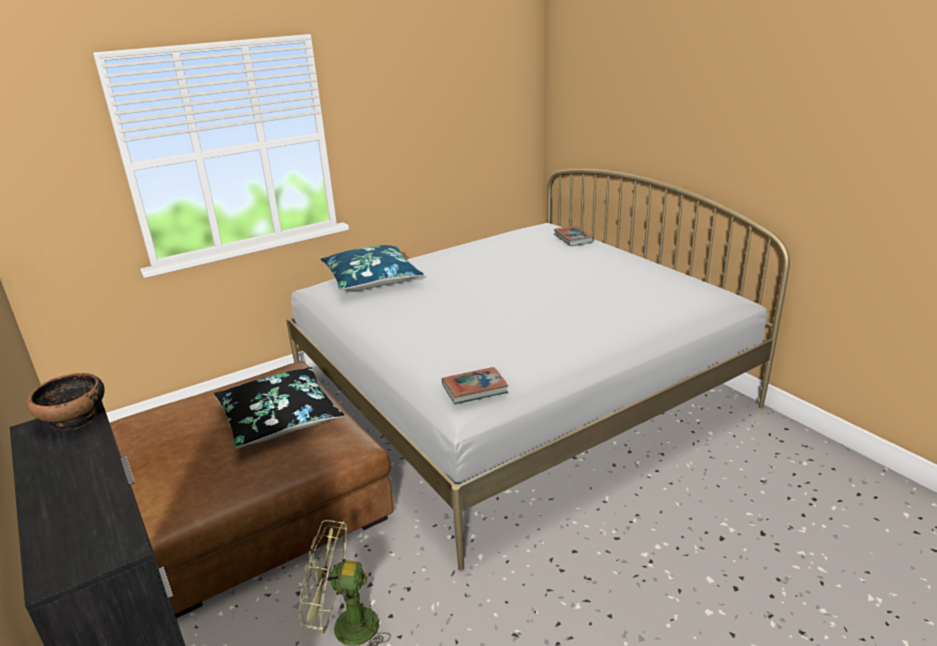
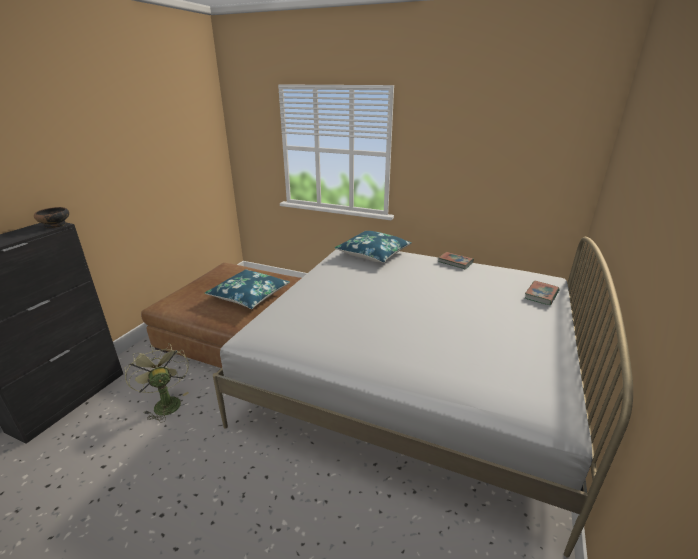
camera: 55 degrees right, 0 degrees up
(279, 418) = (249, 295): black pillow -> blue pillow
(474, 389) = (268, 330): book -> book (455, 262)

